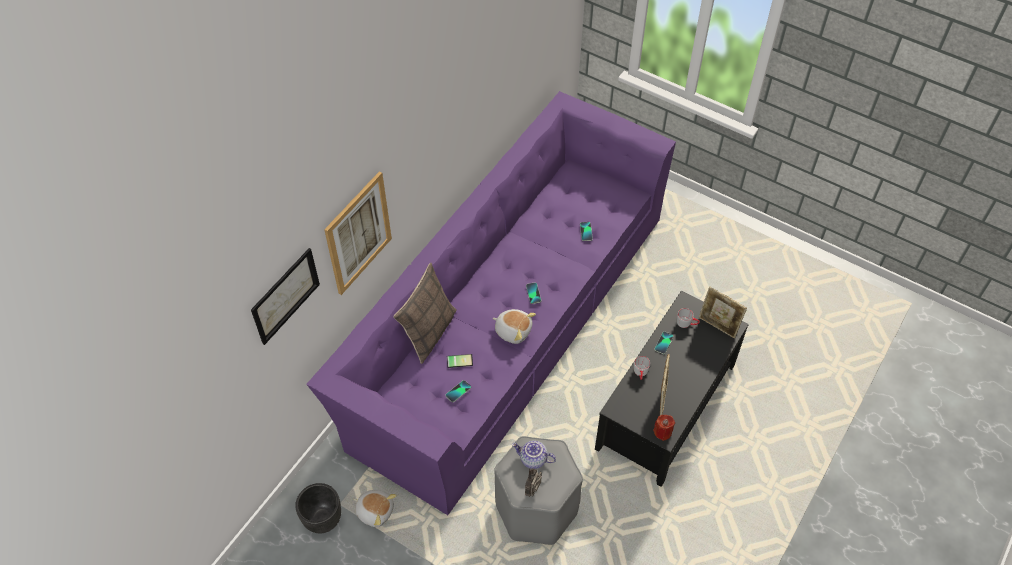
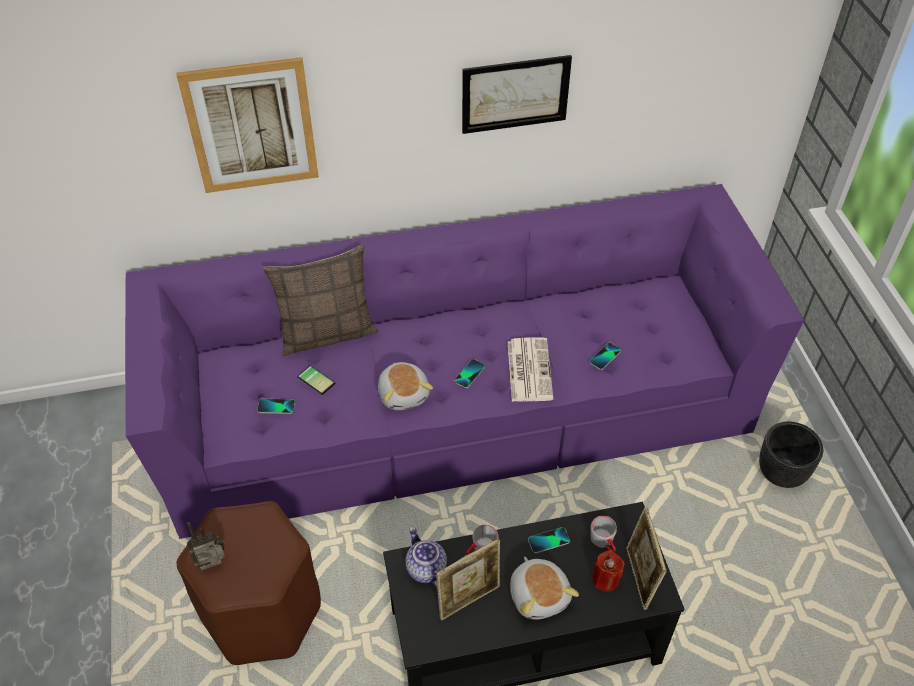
camera: 45 degrees right, 5 degrees down
(285, 296) = (92, 122): picture -> picture (515, 94)
(322, 519) = (83, 443): black planter -> black planter (780, 473)
(375, 511) = (130, 476): plush toy -> plush toy (539, 595)
(533, 460) = (252, 535): teapot -> teapot (425, 569)
(536, 509) = (262, 613): grey stool -> brown stool
(558, 267) = (528, 369): none -> newspaper
(662, 432) = (424, 637): red candle -> red candle (605, 579)

